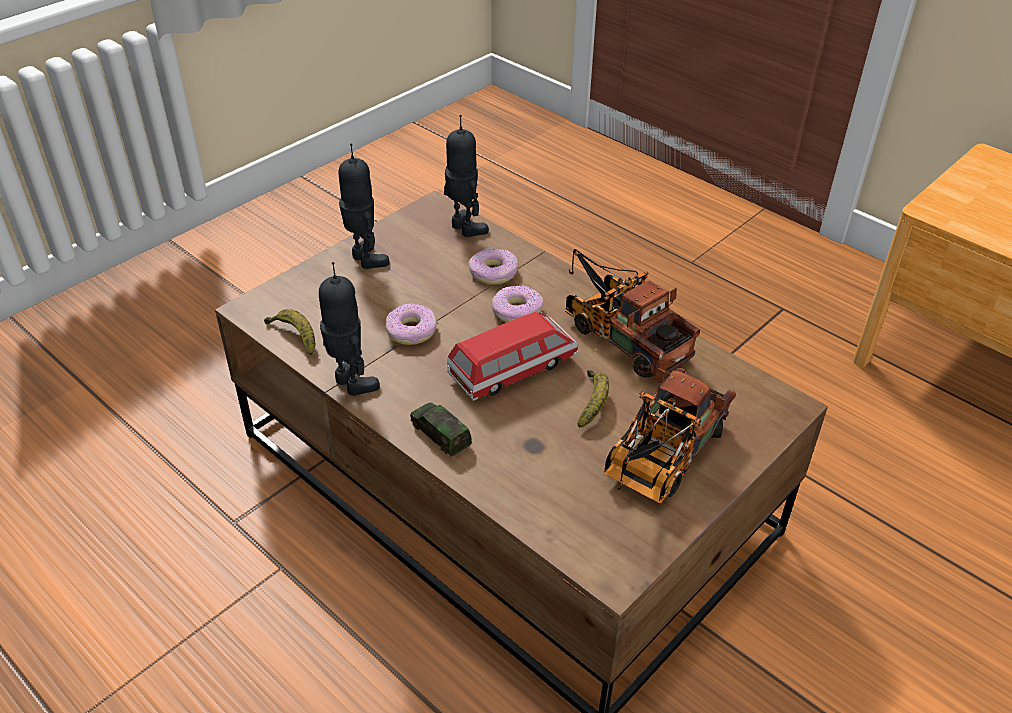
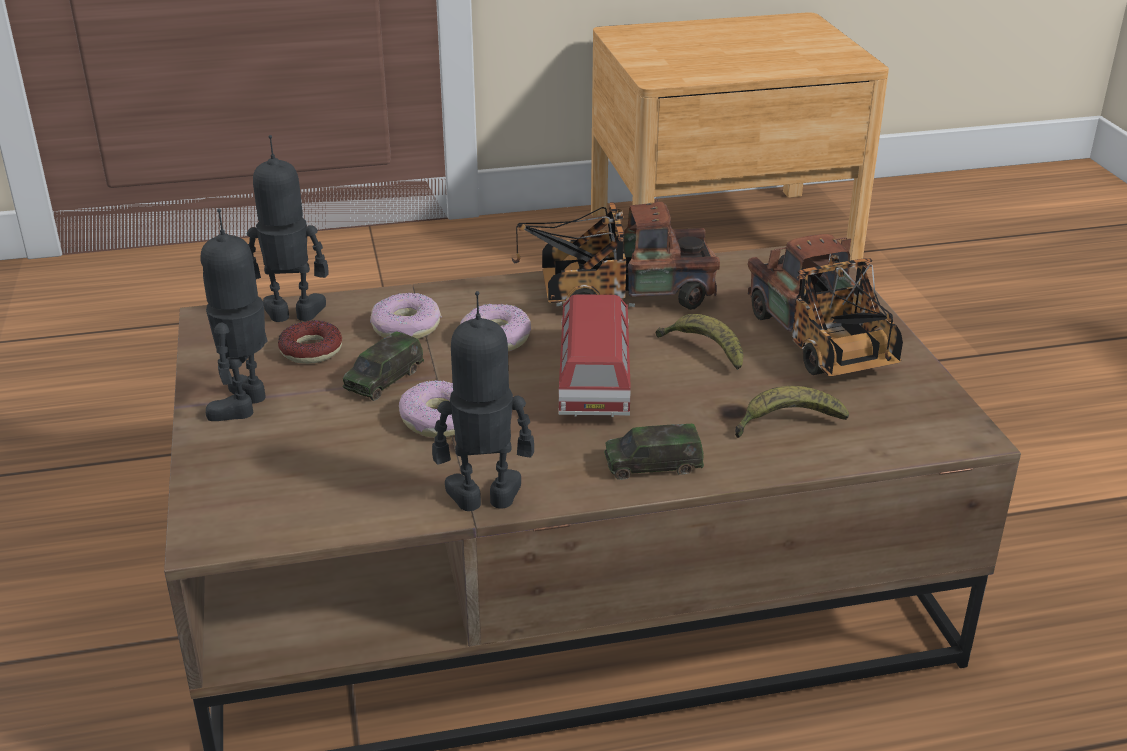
camera: 55 degrees left, 10 degrees down
(295, 336) = (330, 515): banana -> banana (786, 424)
(364, 260) = (246, 405): toy robot -> toy robot turned 75 degrees counterclockwise
(432, 292) = (384, 379): none -> toy car
(436, 253) = (311, 350): none -> donut

